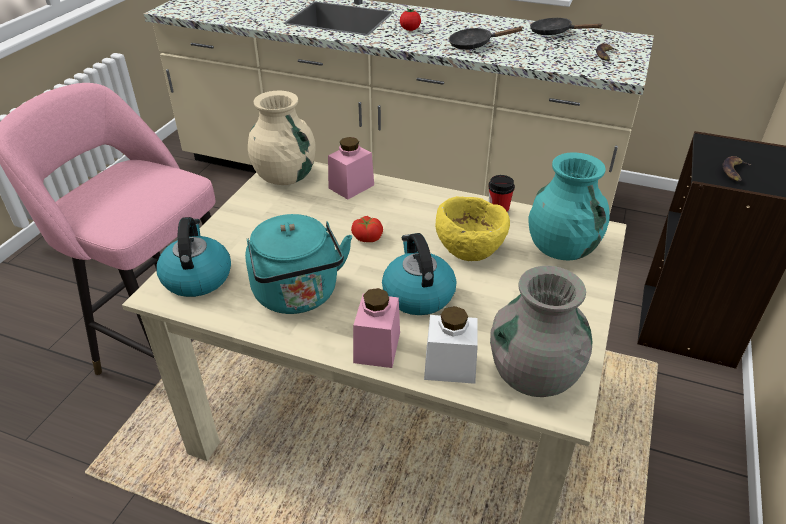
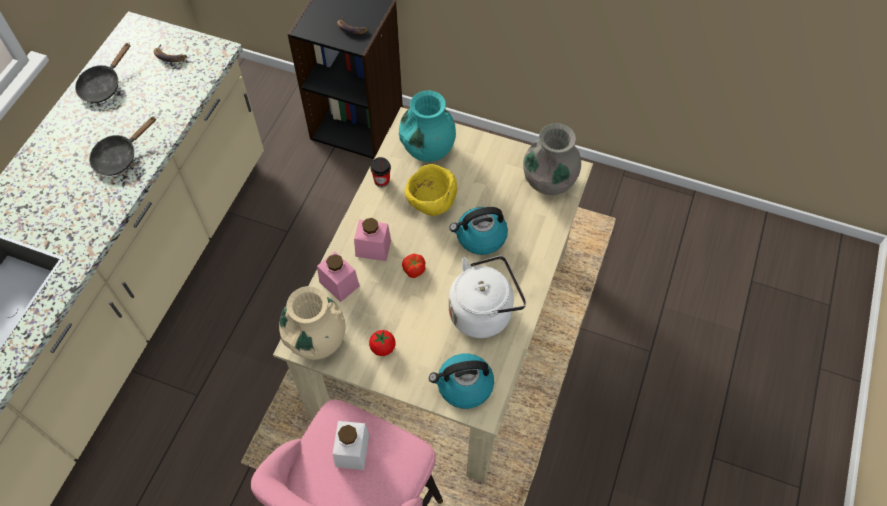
camera: 90 degrees left, 20 degrees up
(298, 296) = (484, 311): turquoise kettle -> white kettle
(377, 347) = (532, 261): pink jar -> pink jar (373, 248)
(410, 30) = (58, 215): tomato -> tomato (383, 347)
(450, 366) = (545, 222): white jar -> white jar (352, 450)
(474, 45) = (119, 157): black frying pan -> black frying pan turned 45 degrees clockwise

